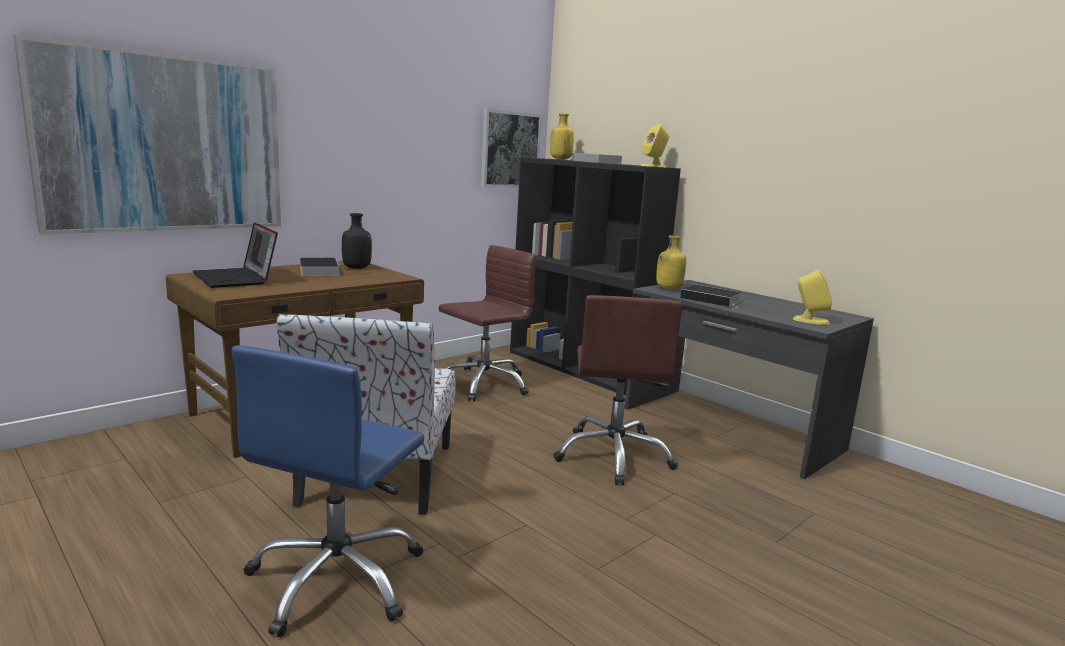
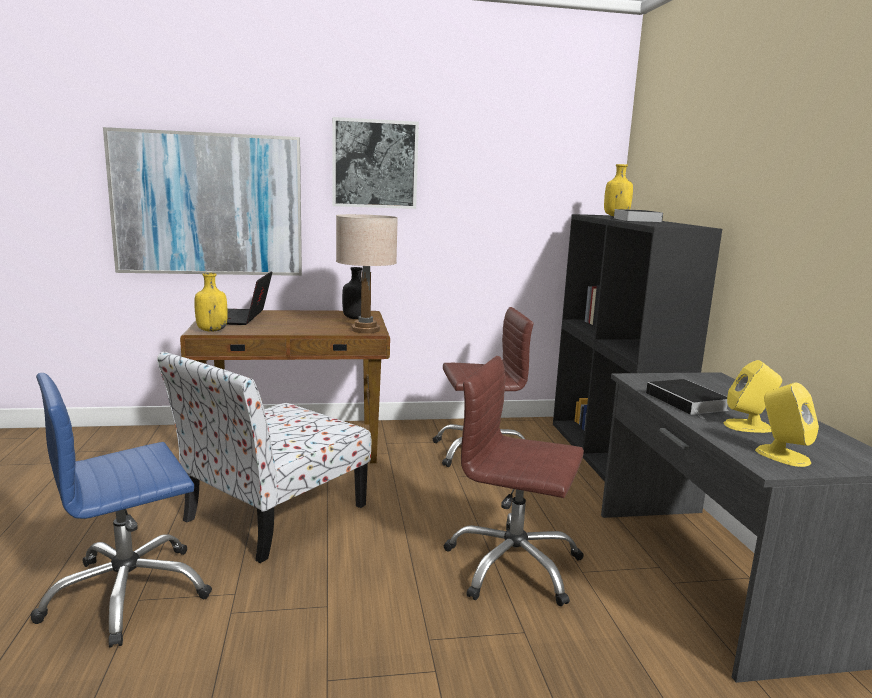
camera: 35 degrees right, 0 degrees up
(318, 270) = (319, 317): book -> none
(392, 277) = (365, 330): none -> beige table lamp
(510, 149) = (569, 205): picture -> picture (375, 164)
(614, 456) = (513, 566): brown office chair -> brown office chair turned 75 degrees clockwise
(654, 166) = (688, 225): yellow speaker -> yellow speaker (748, 426)
(668, 288) = (659, 379): yellow bottle -> yellow bottle (211, 330)

